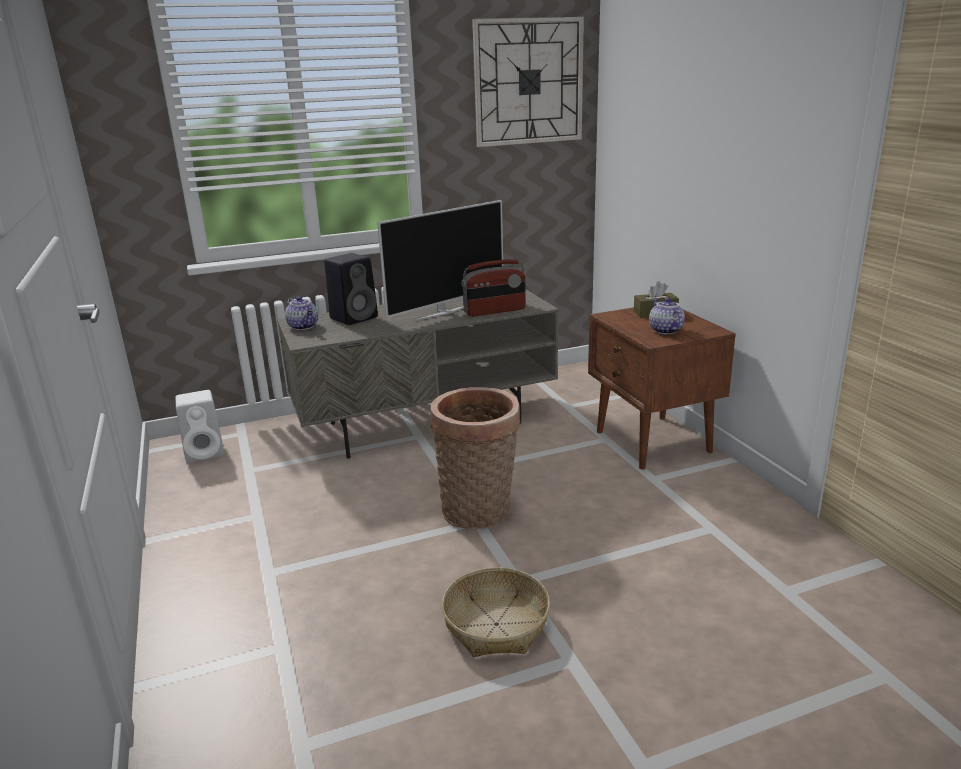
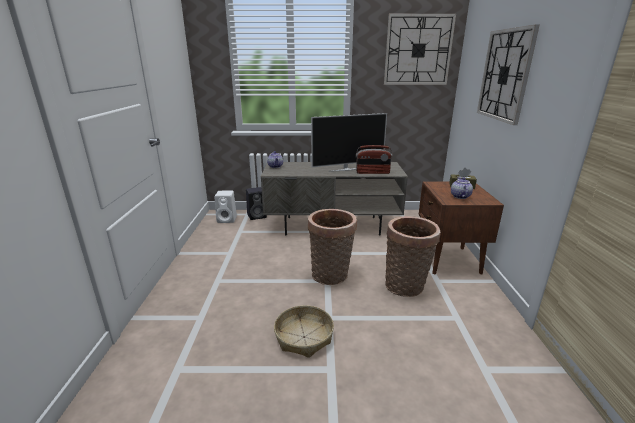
camera: 20 degrees right, 0 degrees up
(355, 317) = (302, 166): black speaker -> black speaker (257, 216)
(613, 500) = (406, 287): none -> basket
(700, 124) = (505, 75): none -> wall clock

